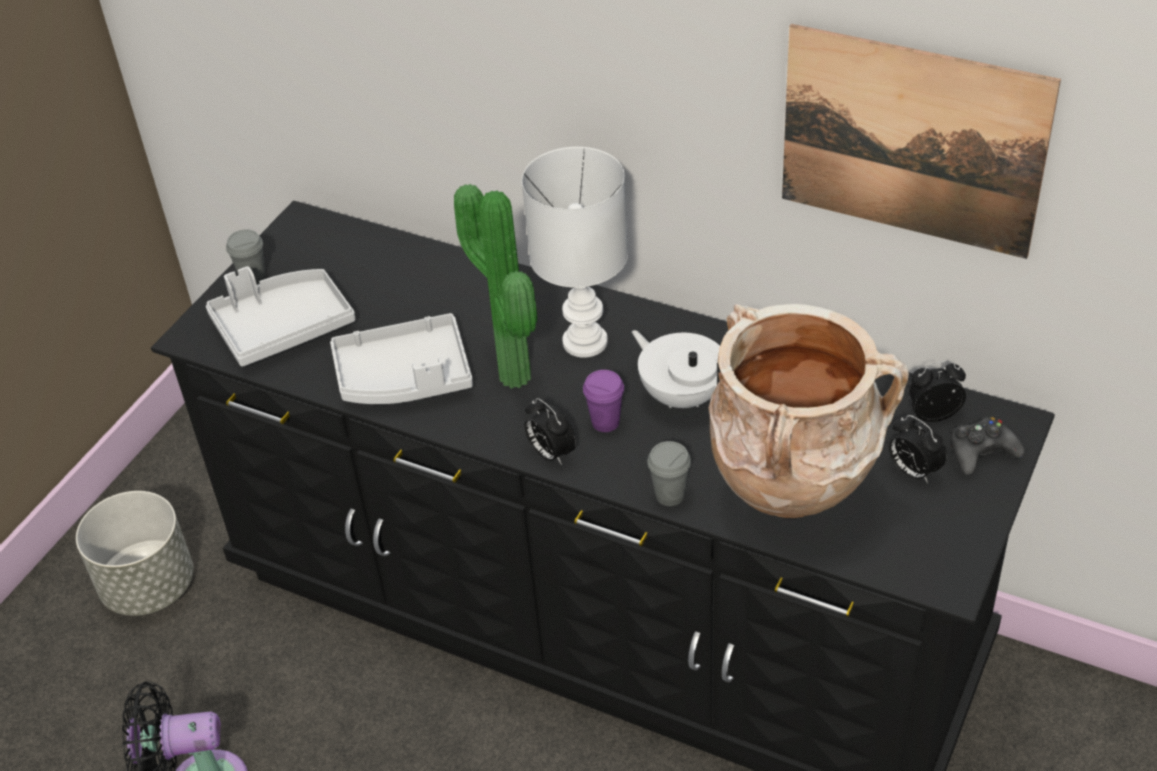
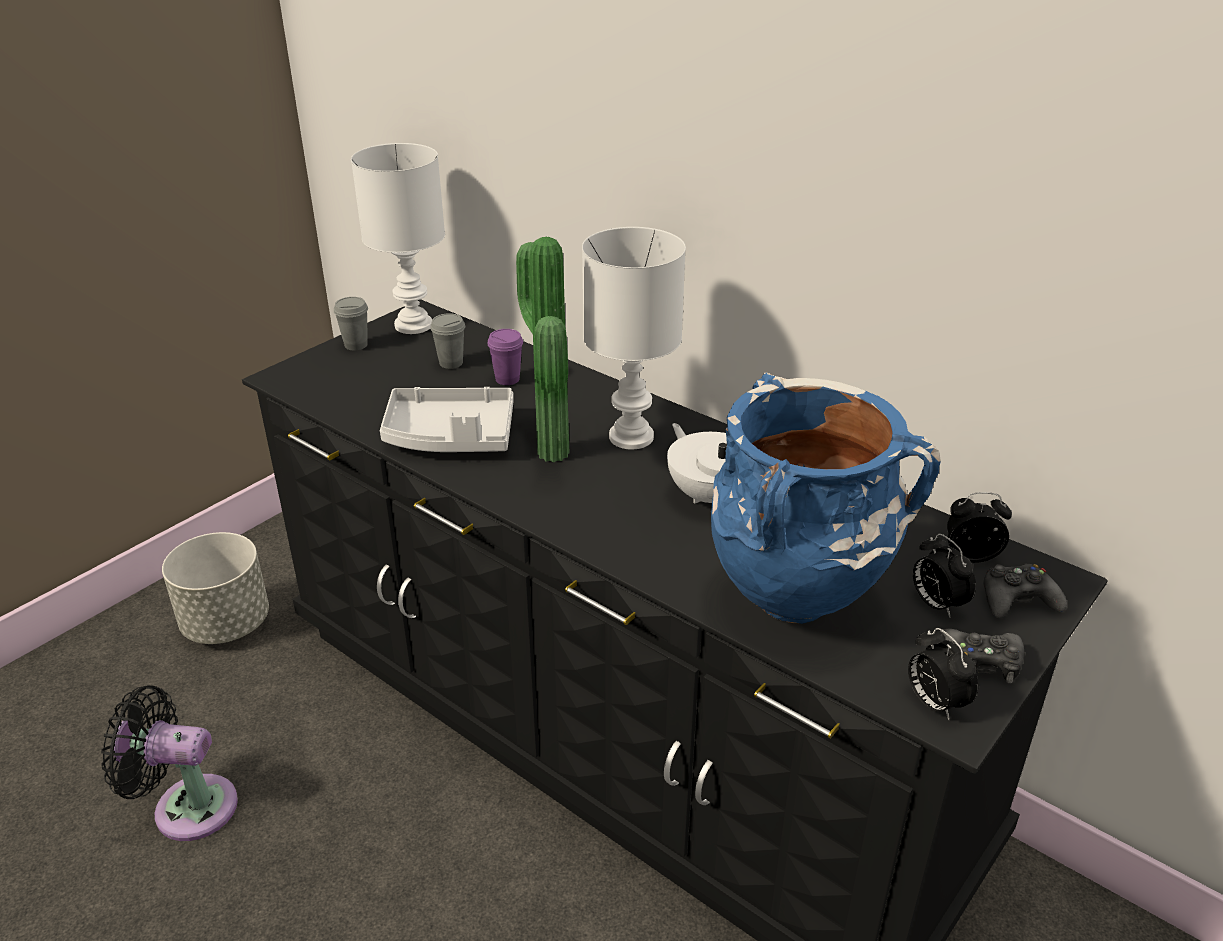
camera: 10 degrees right, 10 degrees down
(282, 327) = (362, 382): grey tray -> none
(303, 240) = (413, 326): none -> white table lamp
(550, 453) = (560, 520): alarm clock -> alarm clock (934, 703)
(605, 422) = (625, 504): purple cup -> purple cup (507, 379)
(670, 495) = (667, 578): grey cup -> grey cup (451, 363)
(793, 498) = (797, 604): beige vase -> blue vase
(911, 141) = (985, 240): picture -> none
(961, 521) = (980, 662): none -> black game controller

